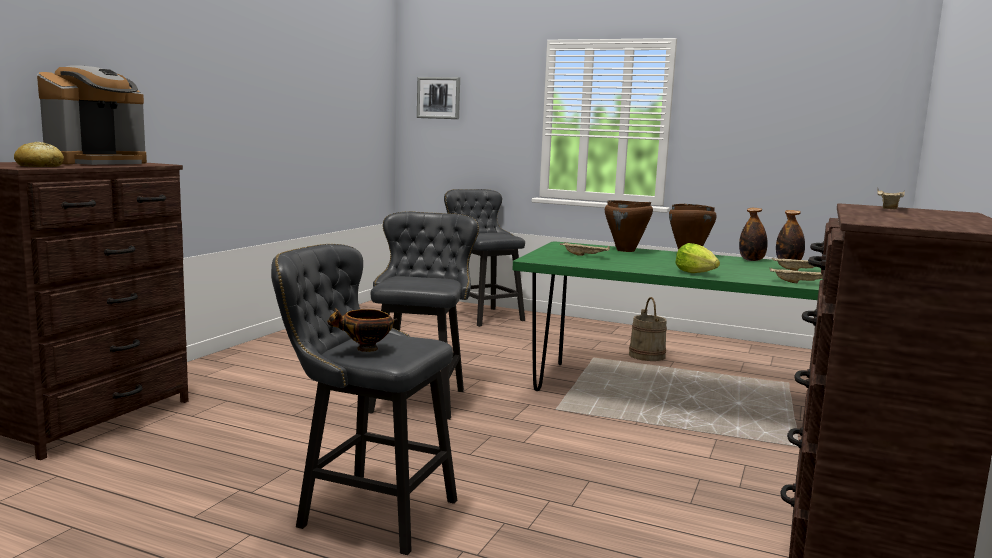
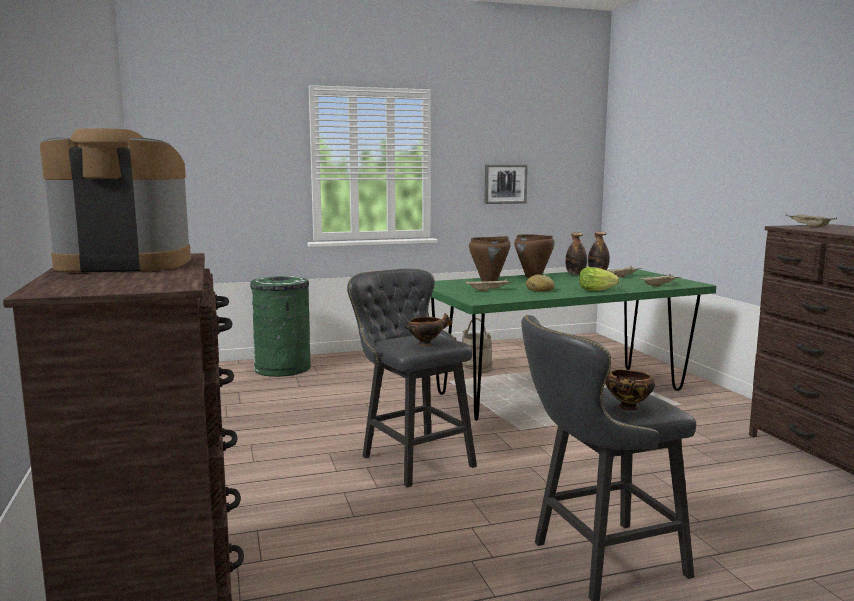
camera: 40 degrees left, 0 degrees up
(39, 166) = (158, 280): bread -> bread (540, 290)
(97, 163) = (124, 264): coffee machine -> coffee machine turned 90 degrees counterclockwise
(414, 283) = (426, 344): none -> bowl
(438, 98) = (186, 144): picture -> picture (505, 184)
(481, 315) = (282, 368): grey stool -> green trash can

